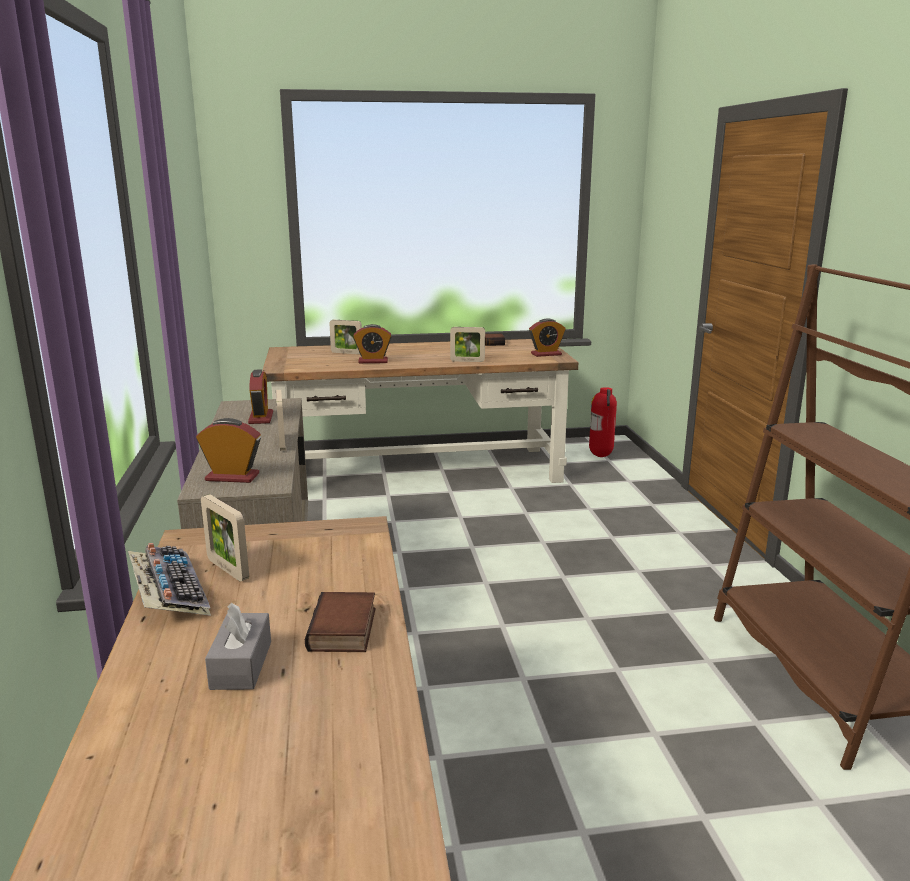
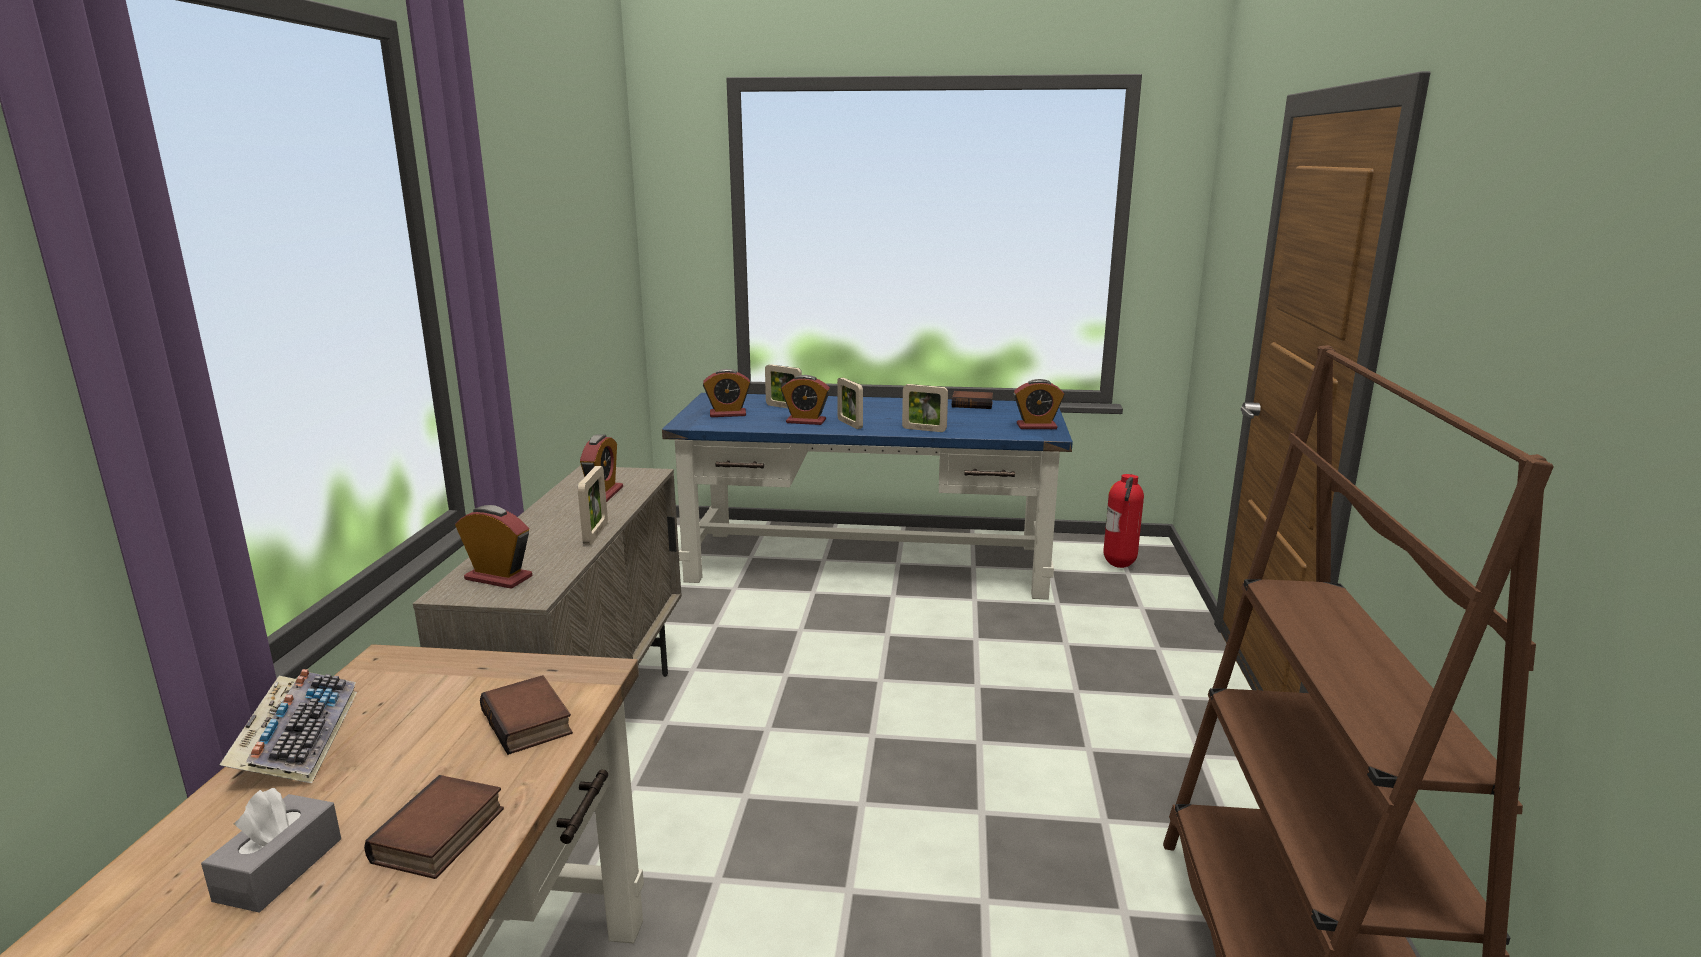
camera: 15 degrees right, 0 degrees up
(228, 569) = (388, 715): picture frame -> picture frame (849, 424)
(306, 360) = (728, 414): none -> alarm clock
(344, 560) = (530, 723): none -> book
(420, 471) = (870, 562): brown desk -> blue desk

